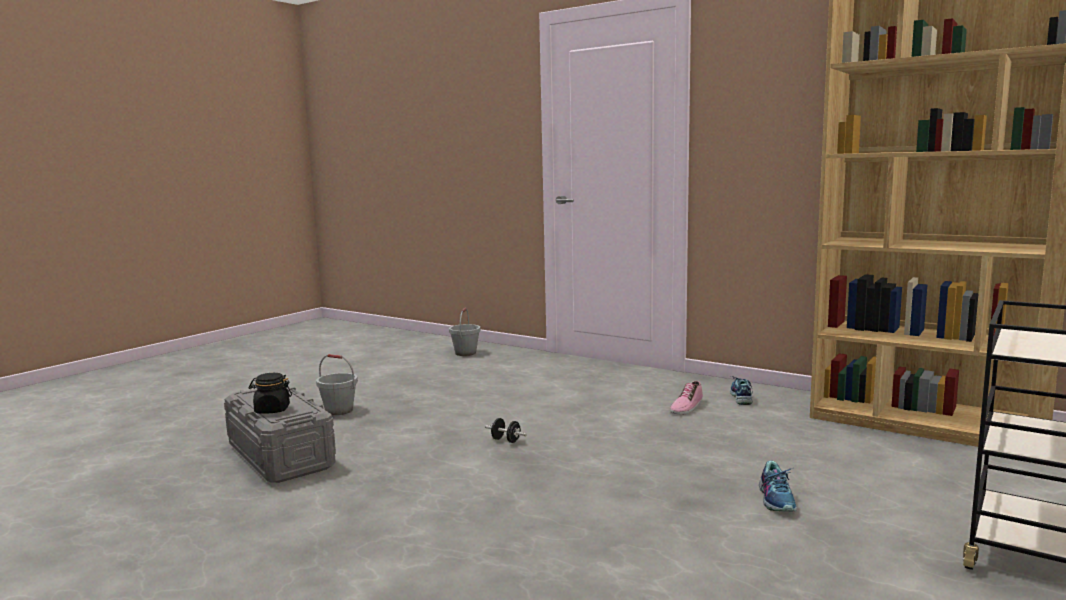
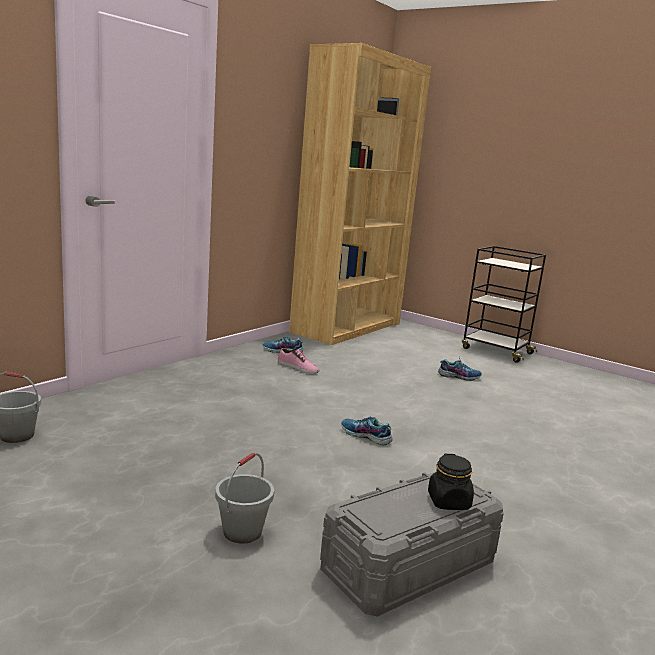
camera: 90 degrees left, 5 degrees up
(506, 440) = (365, 436): black dumbbell -> shoe

